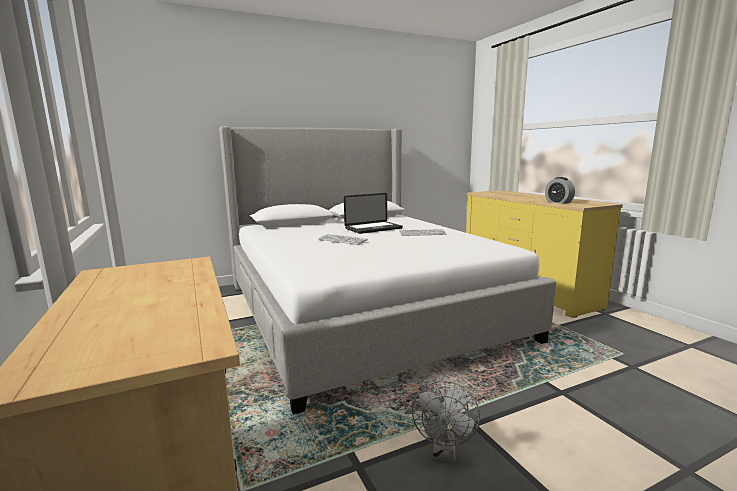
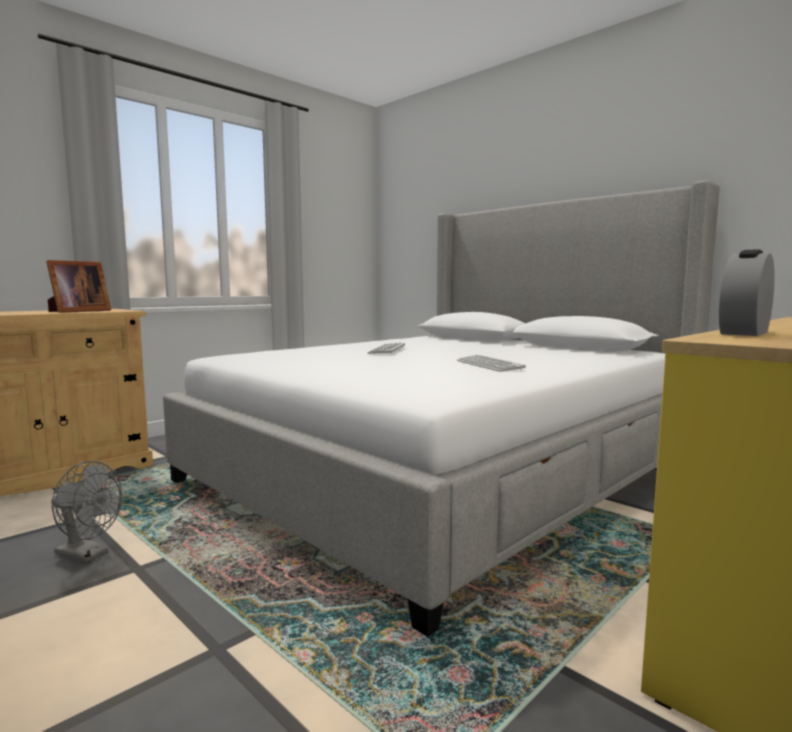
camera: 70 degrees right, 5 degrees down
(172, 279) = (77, 311): none -> picture frame
(373, 228) = (488, 352): laptop -> none
(444, 452) = (88, 554): grey fan -> grey fan turned 150 degrees counterclockwise

